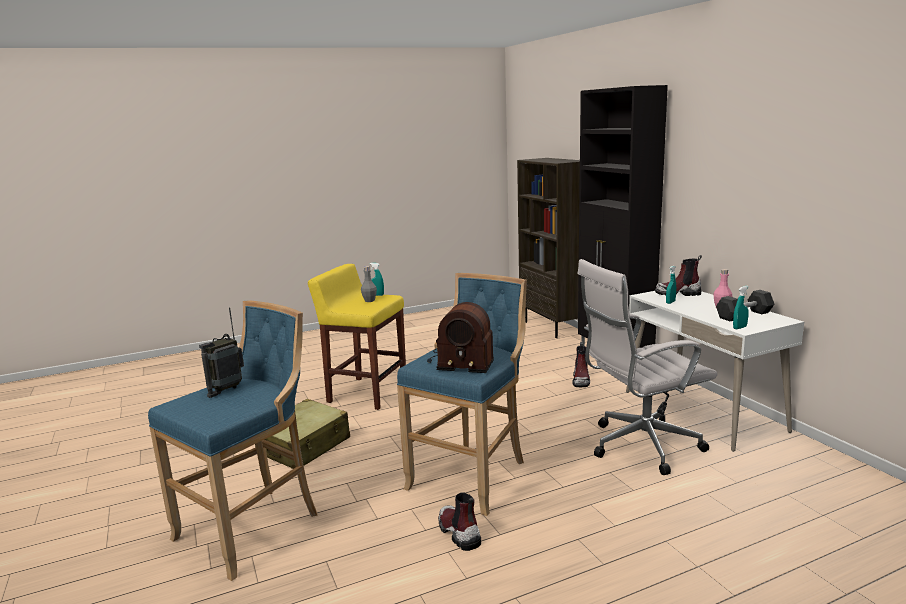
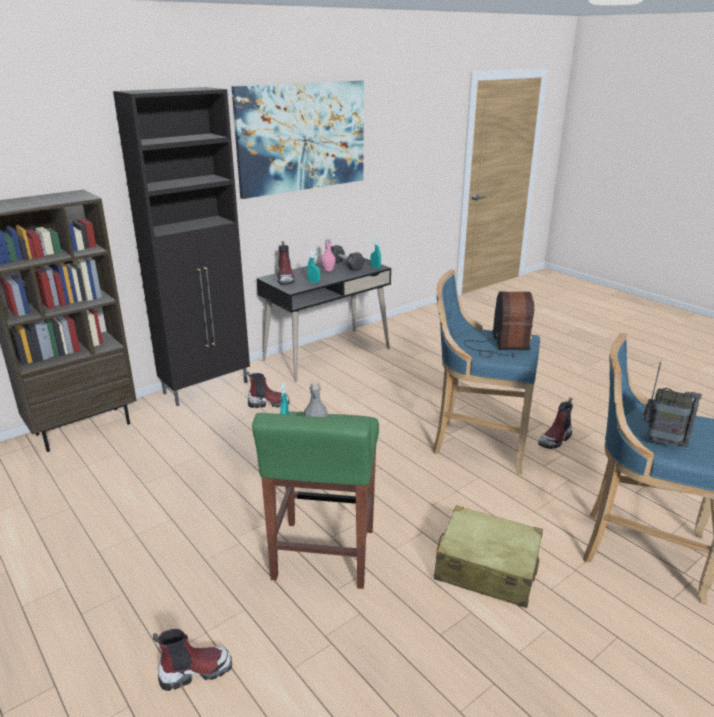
camera: 105 degrees left, 10 degrees up
(313, 363) = (195, 671): none -> boot
(366, 393) = (323, 555): yellow stool -> green stool
(639, 446) = (395, 377): white office chair -> none
(702, 411) = (327, 354): white desk -> black desk
(759, 144) = (302, 137): none -> picture

